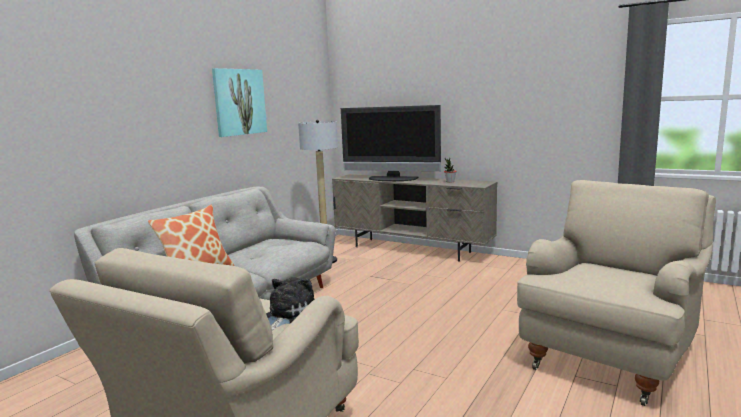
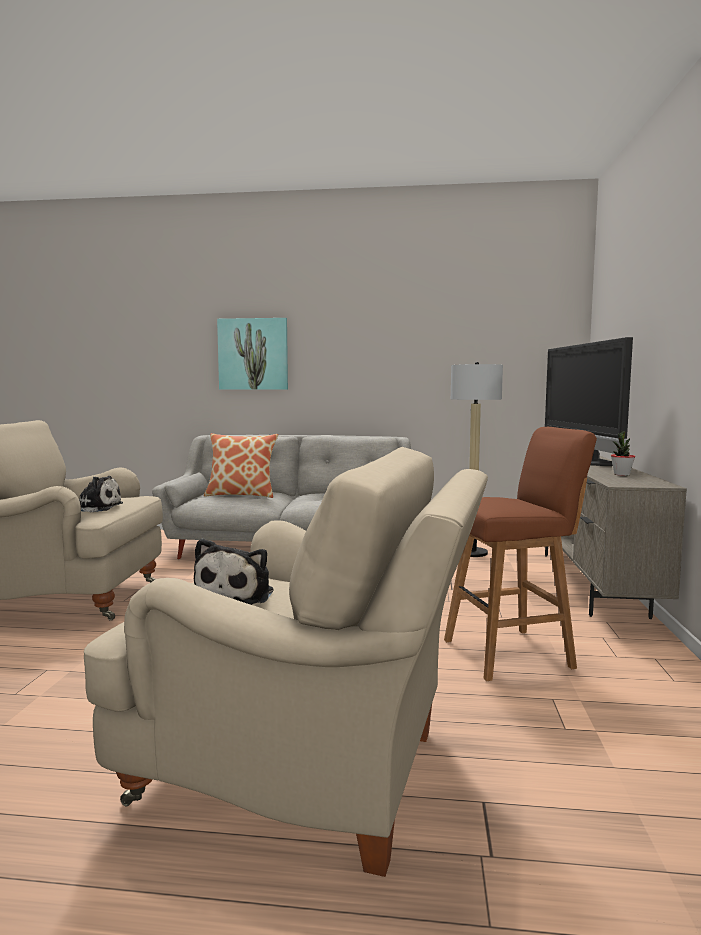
camera: 65 degrees right, 5 degrees down
(240, 102) = (404, 340): picture -> picture (253, 354)
(495, 286) = (510, 653): none -> brown stool
(604, 277) = (237, 595): none -> plush toy

